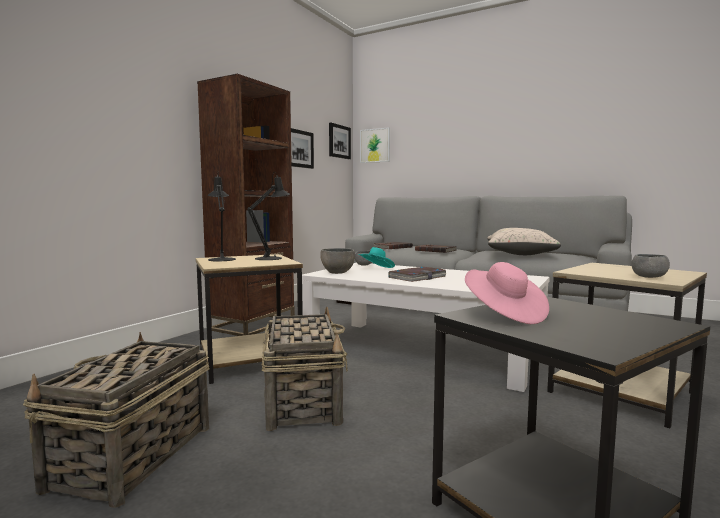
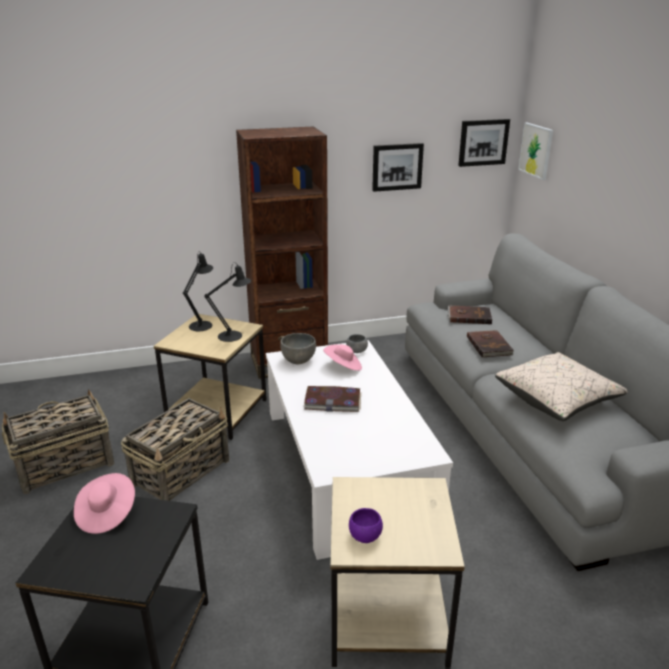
camera: 45 degrees right, 20 degrees up
(376, 269) = (343, 366): turquoise hat -> pink hat
(649, 277) = (365, 536): grey bowl -> purple bowl

